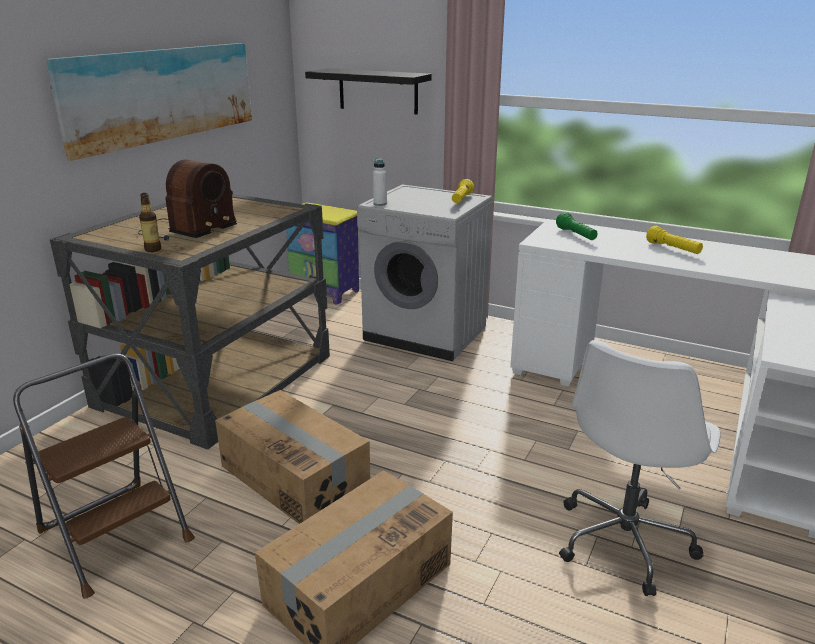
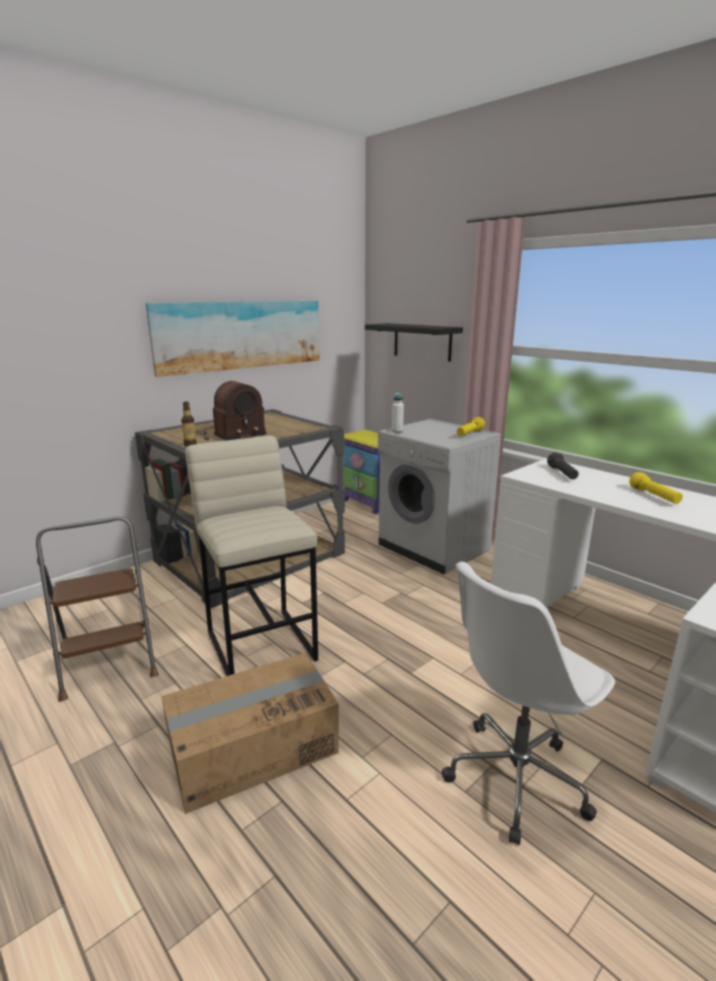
camera: 20 degrees right, 5 degrees down
(295, 476) = (260, 643): cardboard box -> beige stool
(576, 235) = (562, 474): green flashlight -> black flashlight

